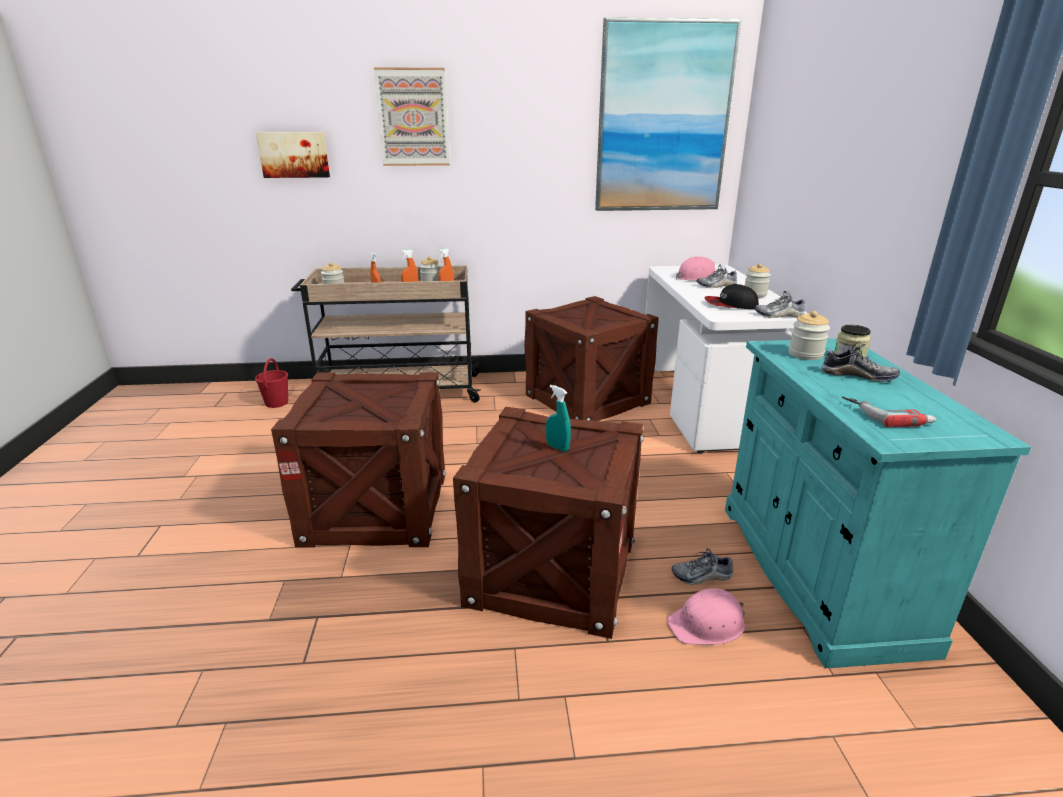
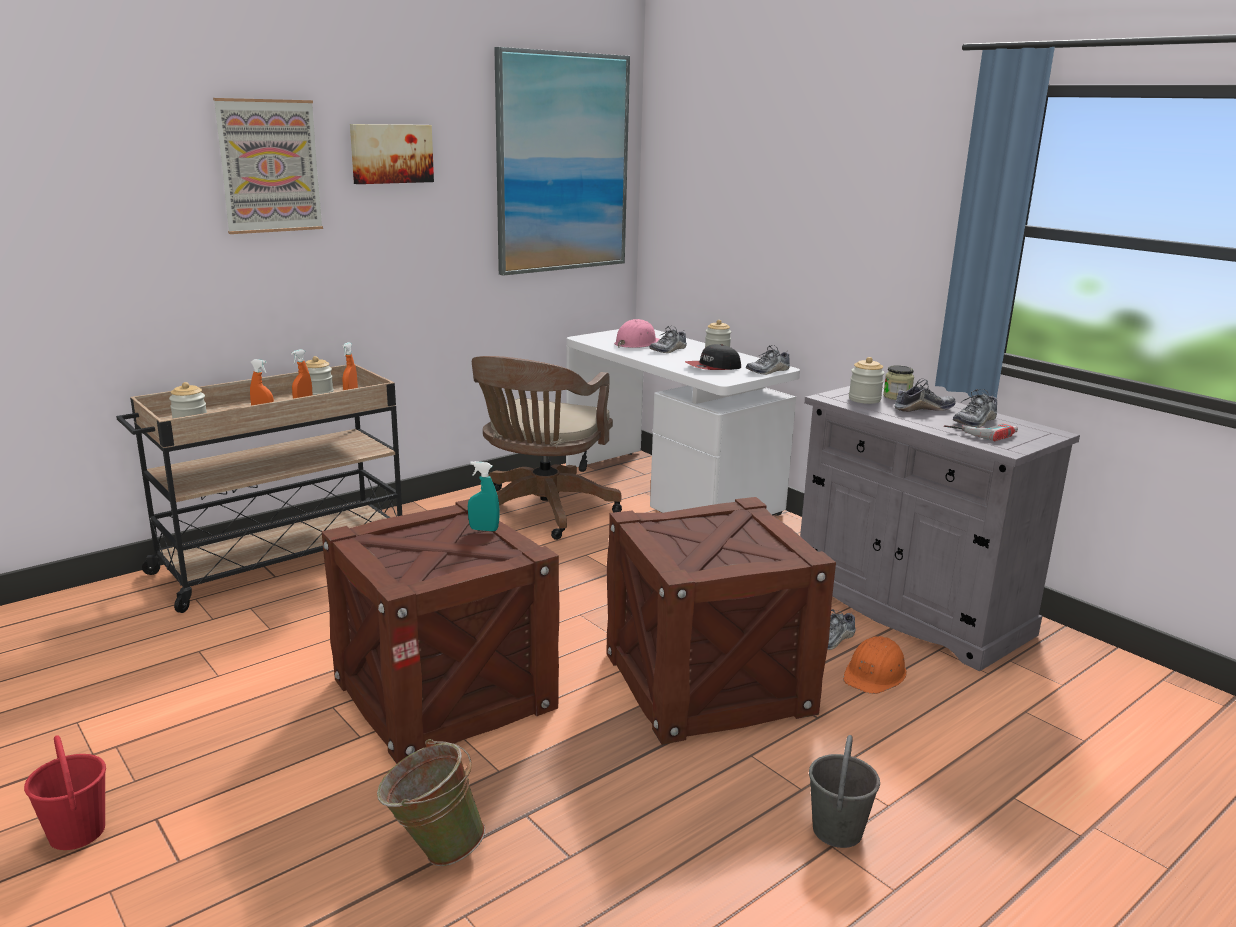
camera: 35 degrees left, 5 degrees down
(243, 613) = (433, 849): none -> green bucket
(277, 403) = (103, 622): red bucket -> red bucket (77, 832)
(294, 155) = (87, 224): picture -> picture (391, 153)
(504, 754) = (837, 830): none -> grey bucket
(557, 447) = (715, 535): turquoise spray bottle -> turquoise spray bottle (484, 529)
(587, 399) = (541, 512): crate -> brown office chair
(707, 624) = (875, 674): pink hard hat -> orange hard hat
(816, 573) = (908, 607): turquoise cabinet -> grey cabinet
(901, 401) = (975, 421): none -> shoe

